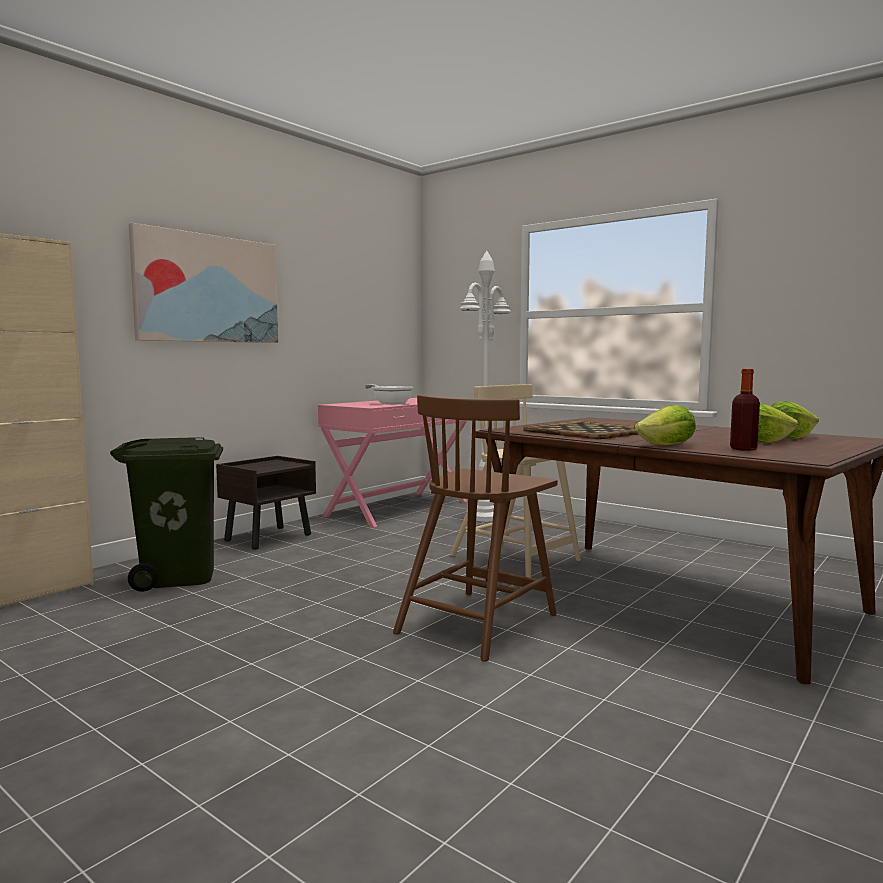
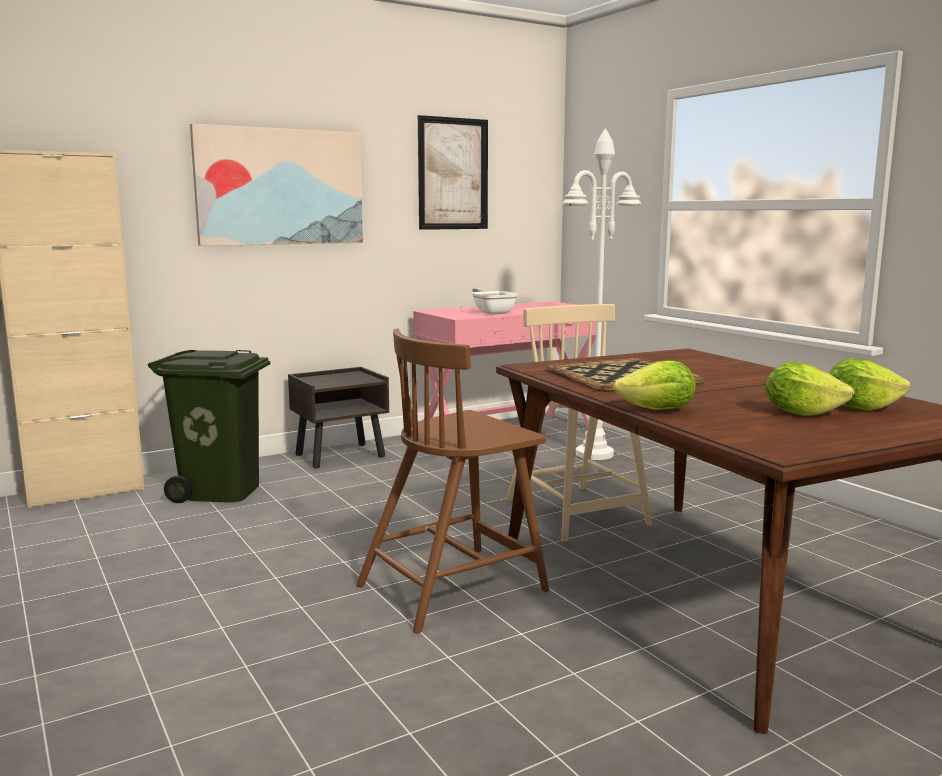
camera: 20 degrees right, 5 degrees up
(344, 287) = (453, 174): none -> picture
(743, 449) = (742, 424): bottle -> none

